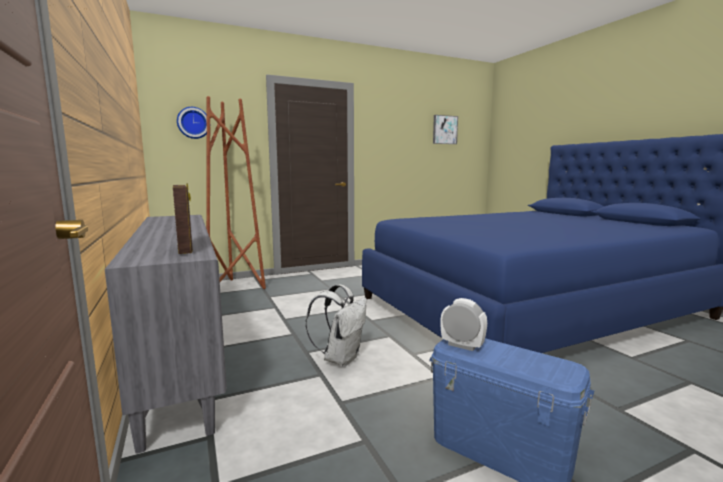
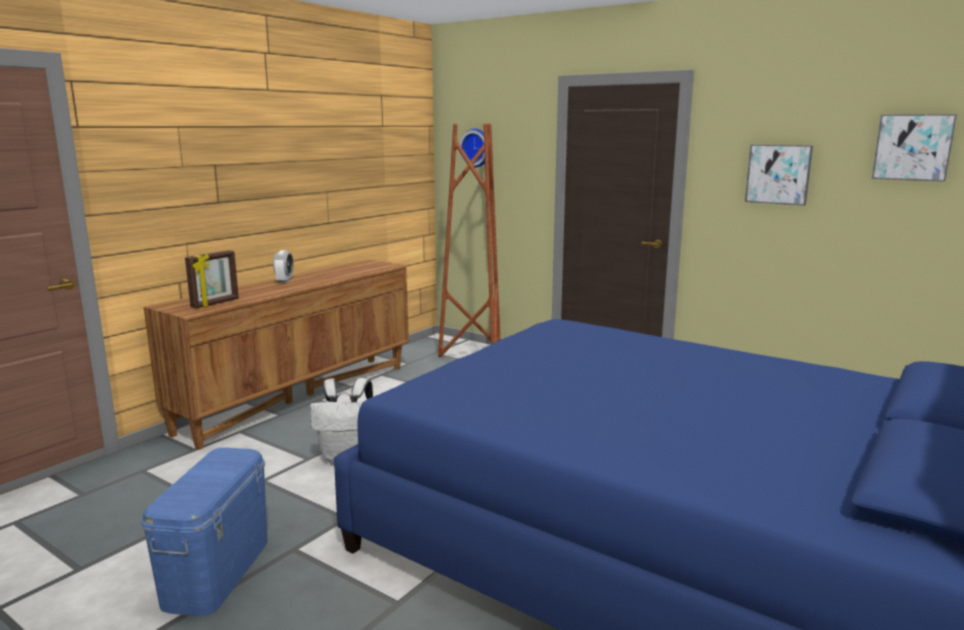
camera: 60 degrees right, 5 degrees up
(182, 357) = (300, 398): grey dresser -> brown dresser
(397, 142) = (778, 174): none -> picture
(462, 345) = (221, 457): alarm clock -> alarm clock (284, 281)

